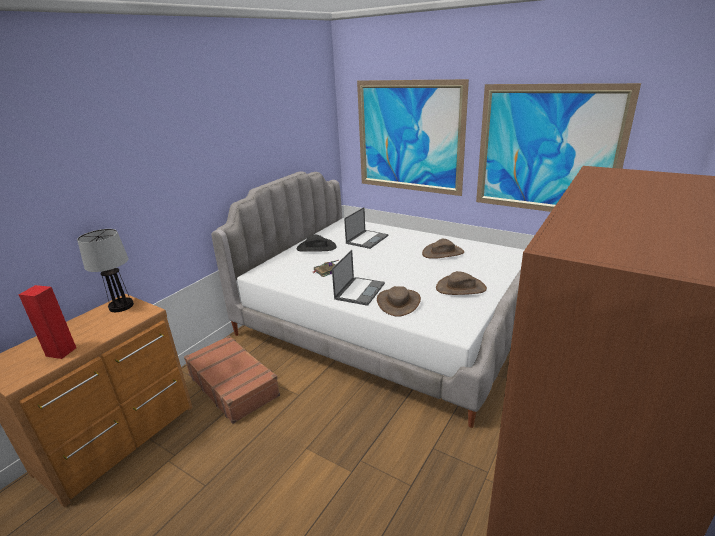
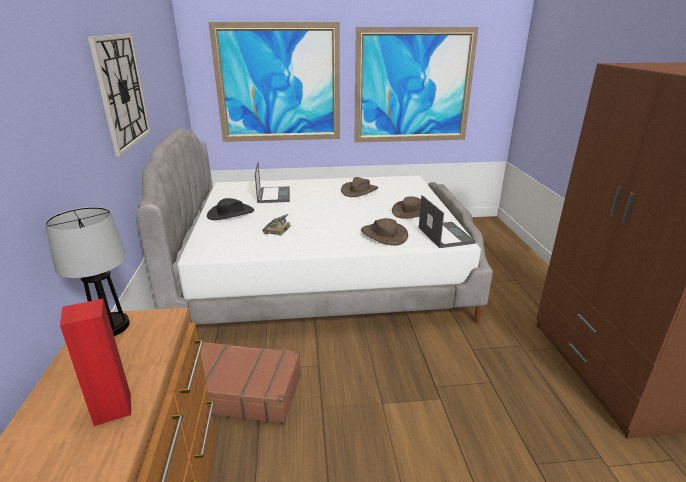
camera: 40 degrees left, 0 degrees up
(219, 146) = (121, 91): none -> wall clock
(360, 291) = (336, 236): laptop -> laptop (445, 235)

